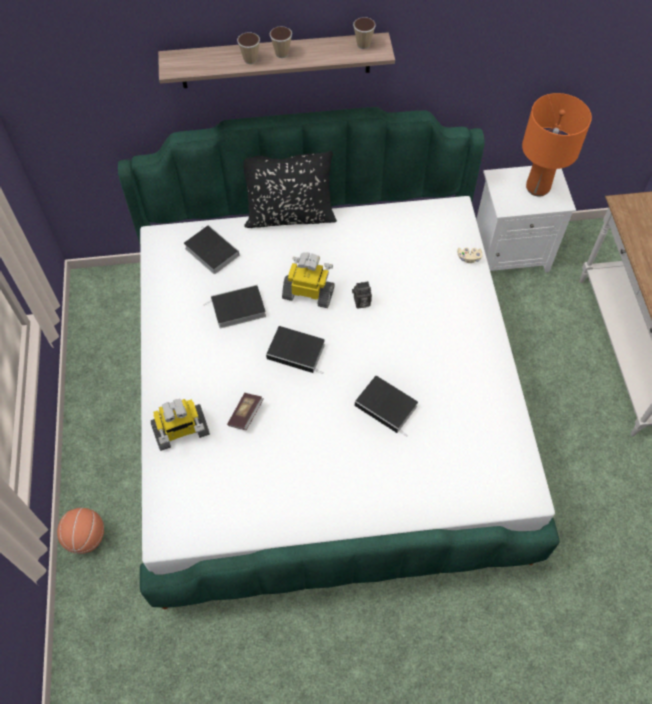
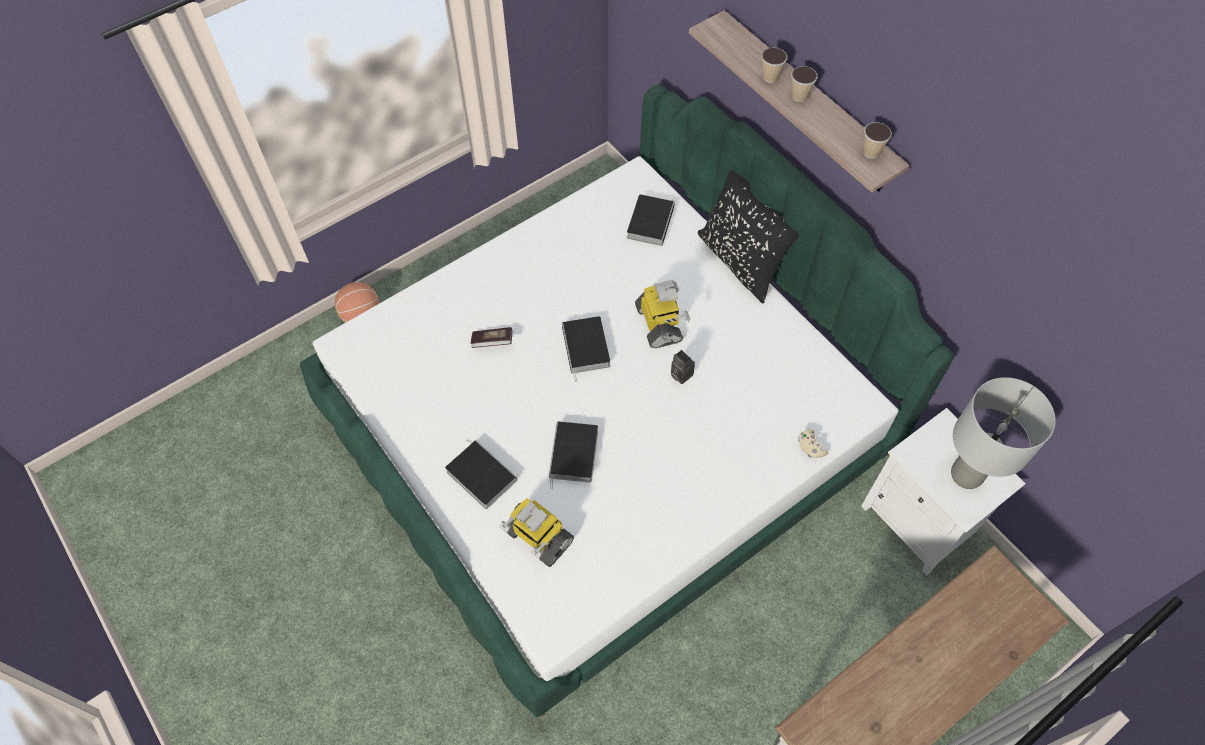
camera: 60 degrees right, 0 degrees up
(181, 431) = (446, 302): toy robot -> toy robot (537, 537)
(237, 309) = (600, 276): book -> book (479, 475)
(537, 188) = (966, 474): orange table lamp -> grey table lamp

